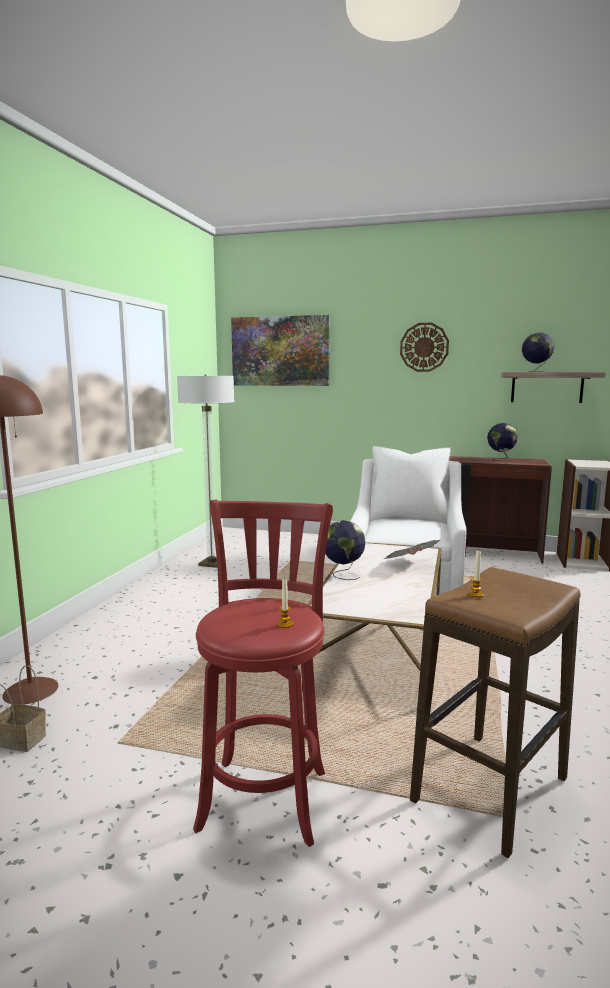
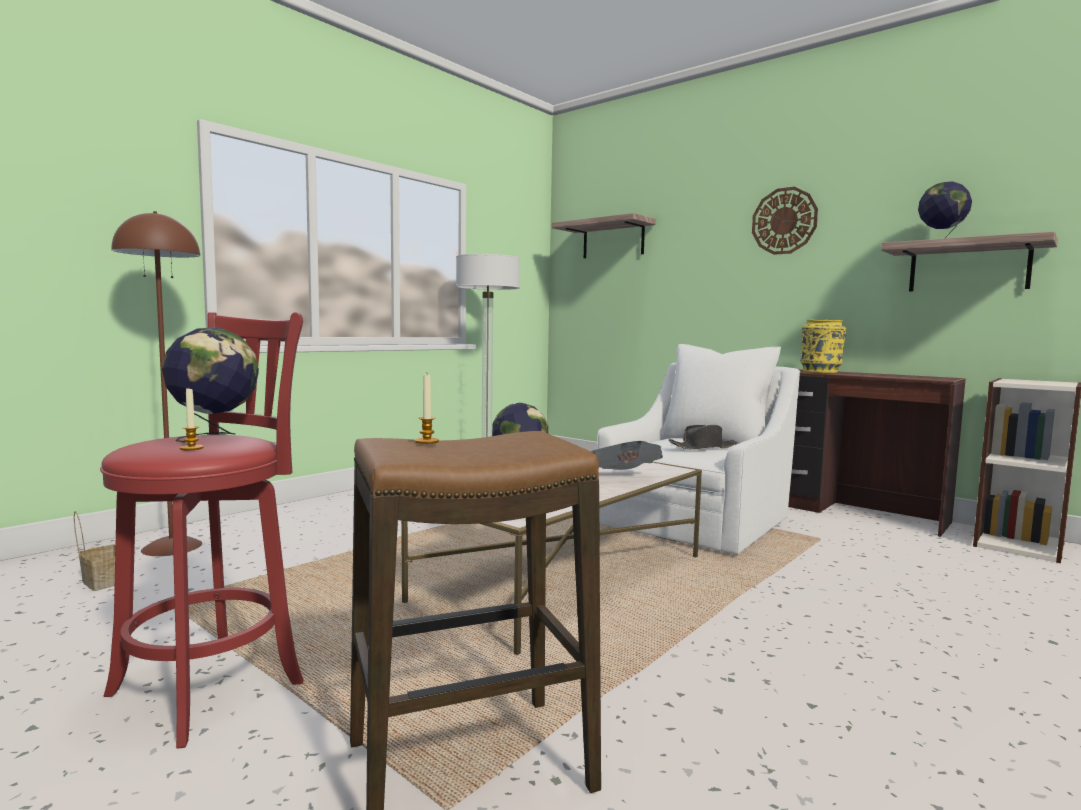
camera: 25 degrees right, 5 degrees down
(280, 351) = (613, 240): picture -> shelf
(419, 527) = (703, 447): none -> black hat
(460, 459) = (821, 372): none -> yellow vase
(500, 459) = (885, 374): globe -> globe (215, 436)

